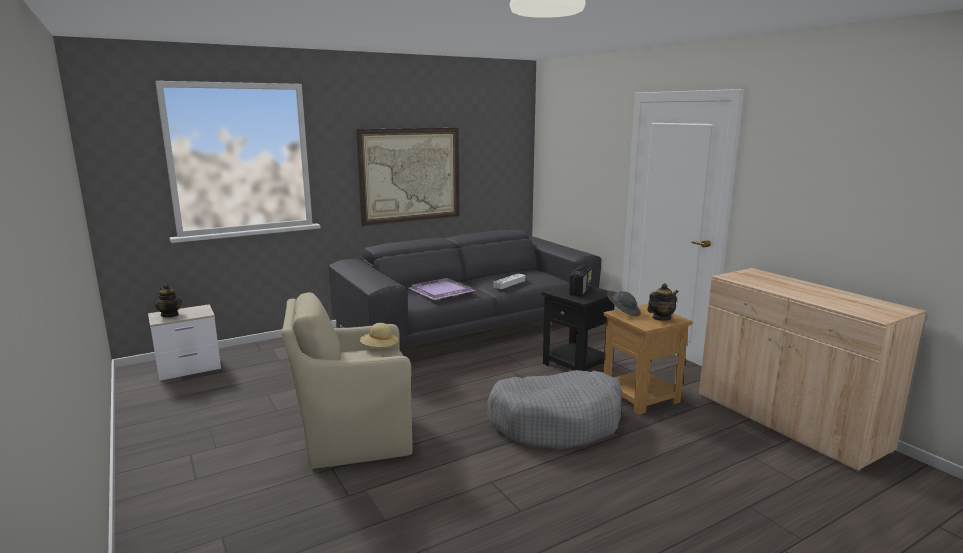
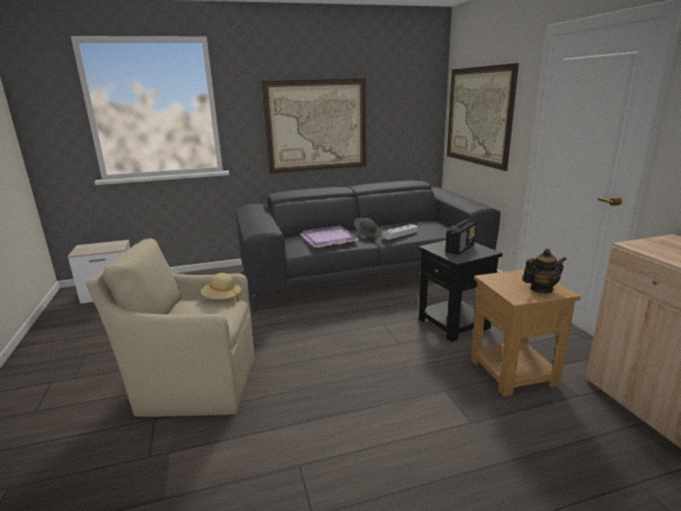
camera: 15 degrees right, 5 degrees up
(170, 315) = (90, 248): teapot -> none
(556, 422) = (404, 394): grey dog bed -> none
(571, 166) = (478, 116): none -> picture
(623, 312) = (497, 277): grey hat -> grey hat (367, 234)

